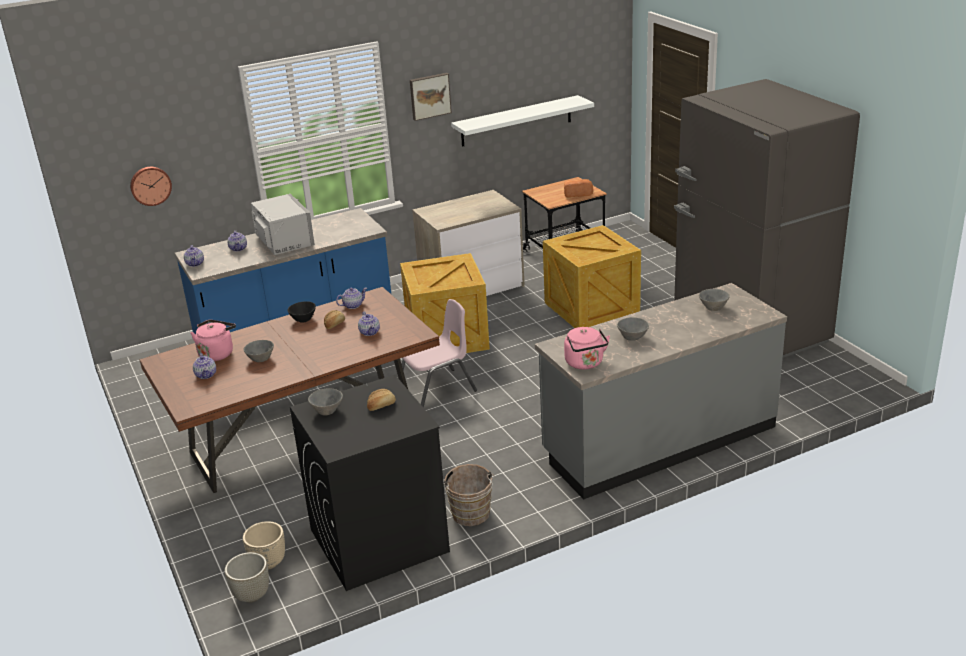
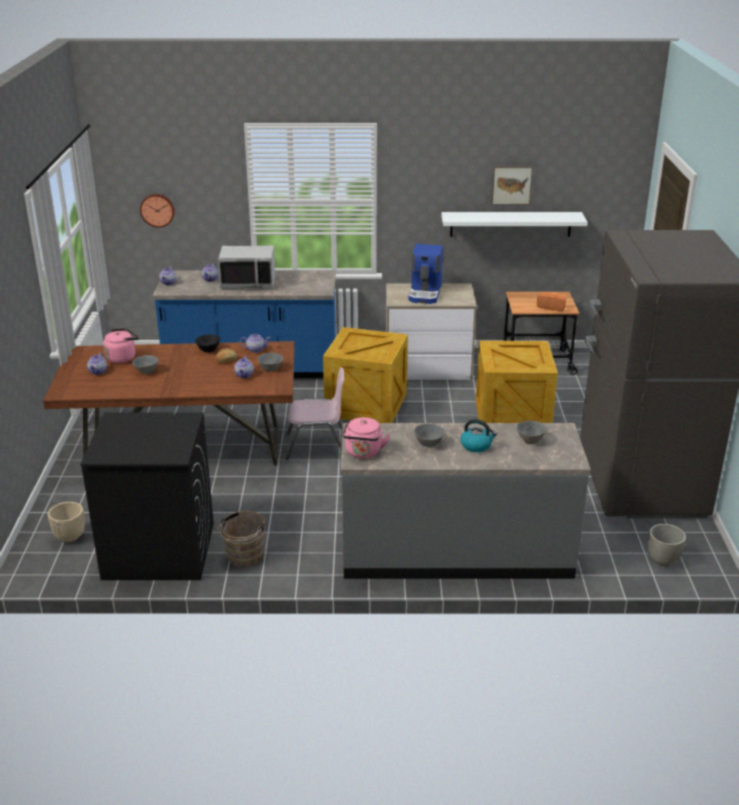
camera: 25 degrees right, 0 degrees up
(252, 595) = (36, 557): grey planter -> grey planter (662, 560)
(284, 241) = (248, 282): grey microwave -> grey microwave turned 90 degrees clockwise
(328, 410) = (125, 424): grey bowl -> grey bowl (271, 369)
(381, 405) = (165, 433): bread -> none
(429, 96) = (422, 183): picture -> picture (511, 184)
(461, 209) = (425, 293): none -> coffee machine
(675, 326) = (476, 446): none -> kettle

